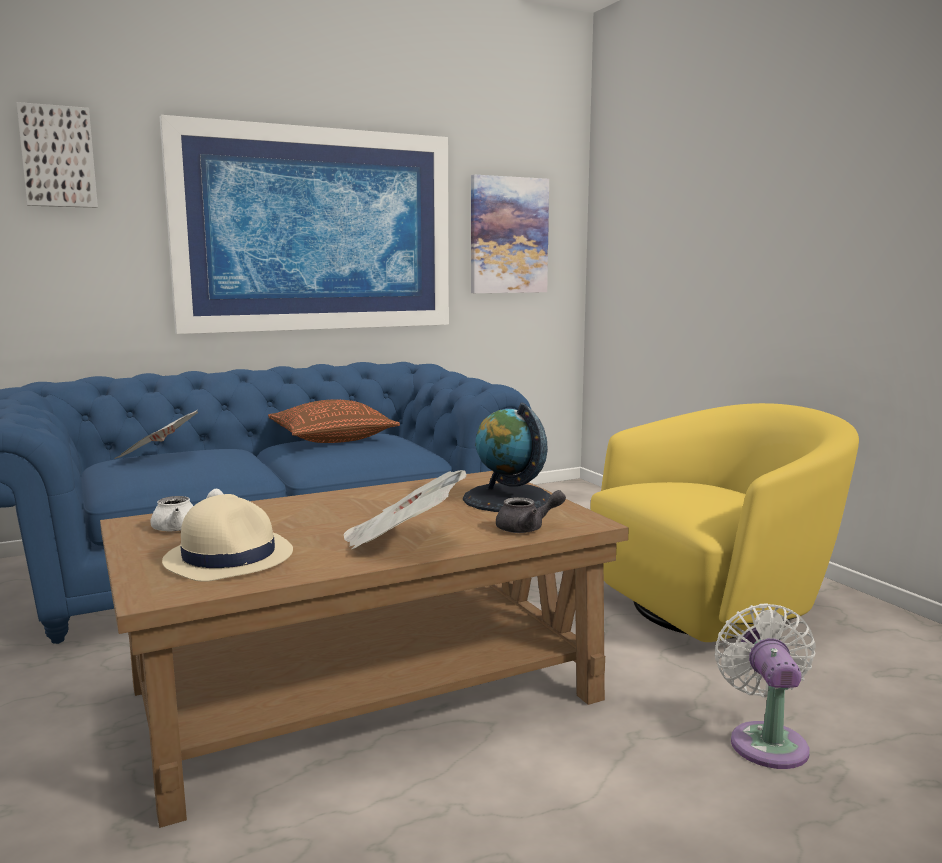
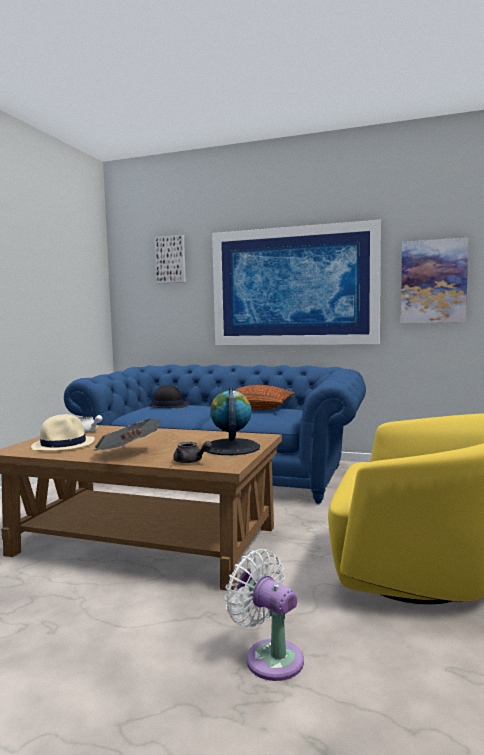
camera: 45 degrees right, 5 degrees down
(158, 457) = (169, 405): newspaper -> black hat
(766, 741) = (269, 657): white fan -> white fan turned 90 degrees counterclockwise

